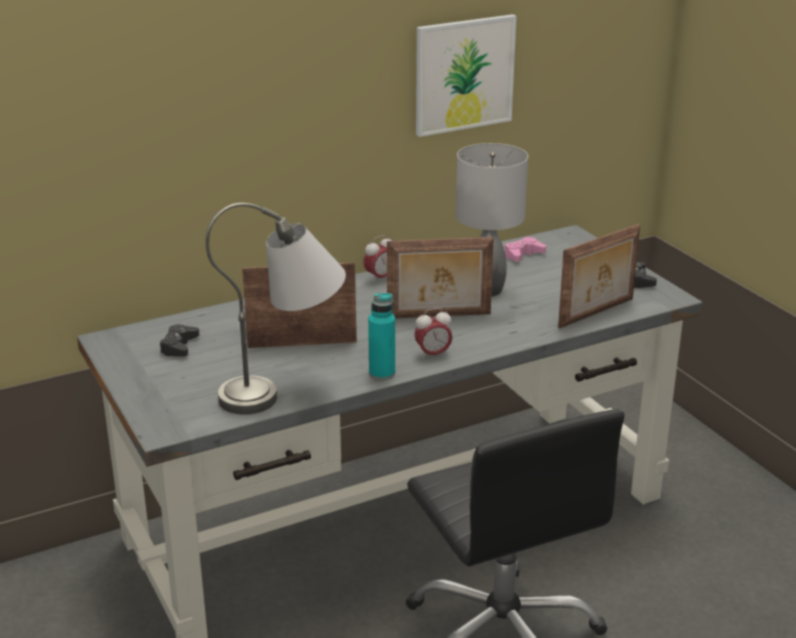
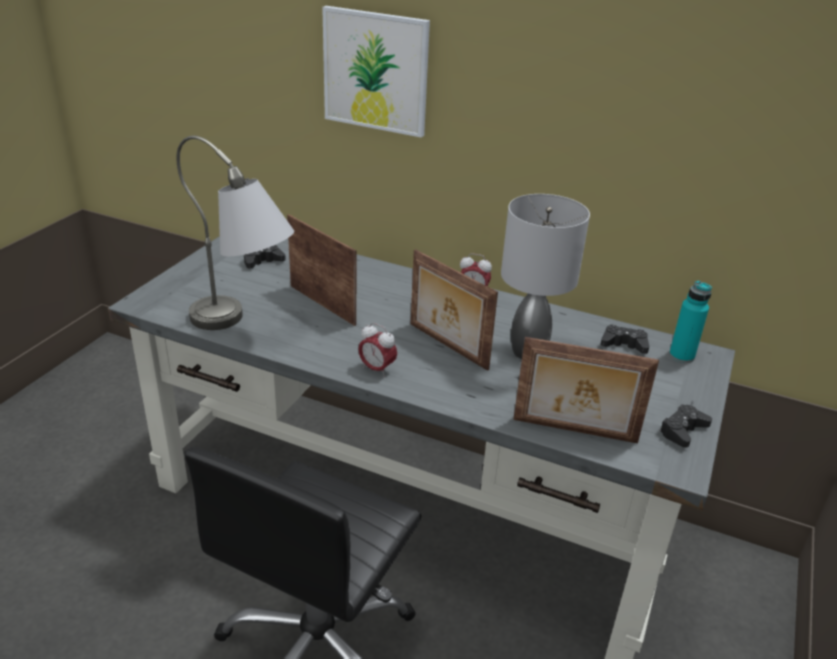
camera: 50 degrees right, 5 degrees up
(382, 373) = (316, 357): turquoise bottle -> turquoise bottle (681, 356)
(464, 74) = (621, 125): picture -> picture (376, 71)
(523, 254) = (624, 344): pink game controller -> black game controller

